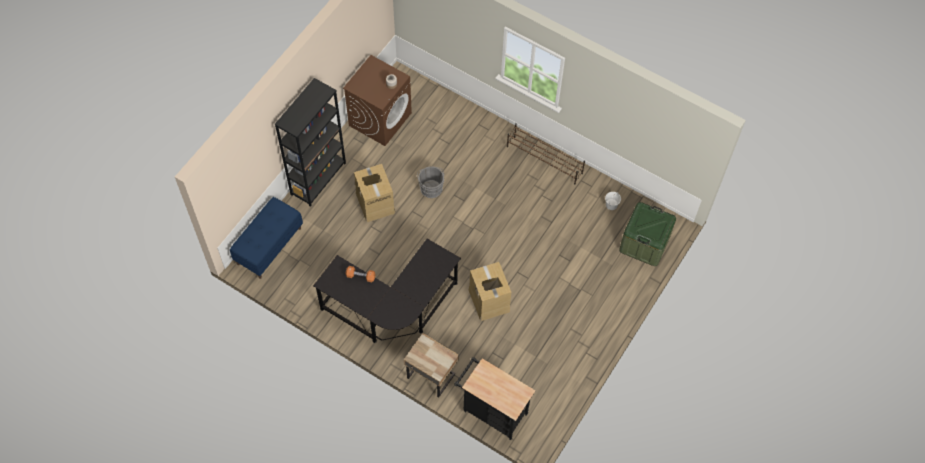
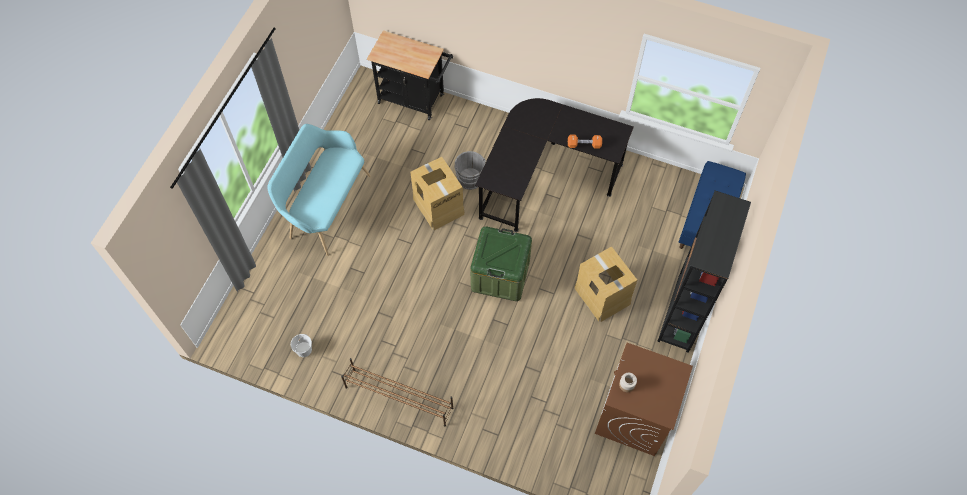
camera: 170 degrees right, 0 degrees up
(431, 187) = (539, 329): grey bucket -> grey bucket (470, 180)
(431, 374) = (484, 121): beige nightstand -> none
(585, 317) = (326, 206): none -> turquoise bench
(644, 243) = (259, 306): green storage box -> green storage box (500, 275)

